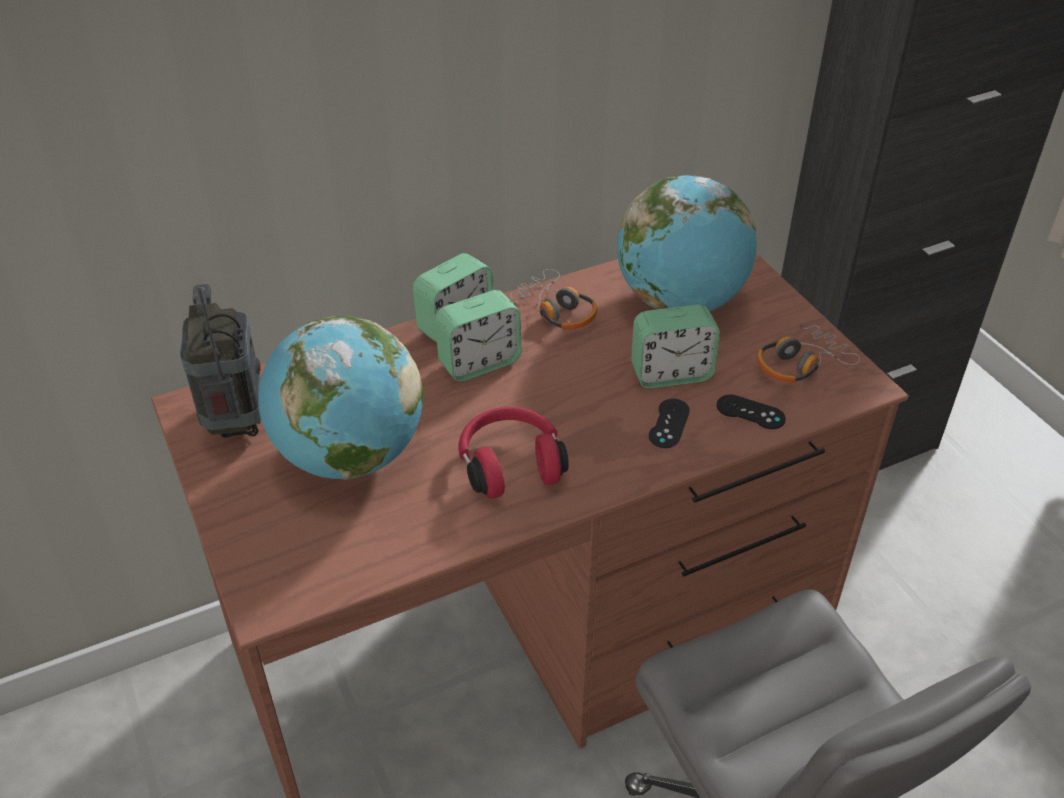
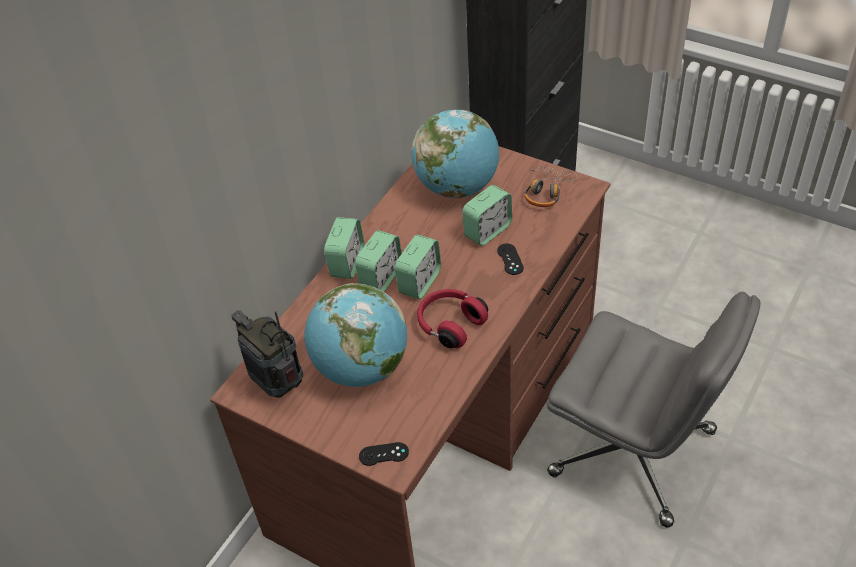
camera: 30 degrees left, 5 degrees up
(521, 392) = (419, 282): none -> alarm clock
(555, 310) = (394, 226): headphones -> none
(750, 412) = (544, 232): black game controller -> black game controller (384, 454)

